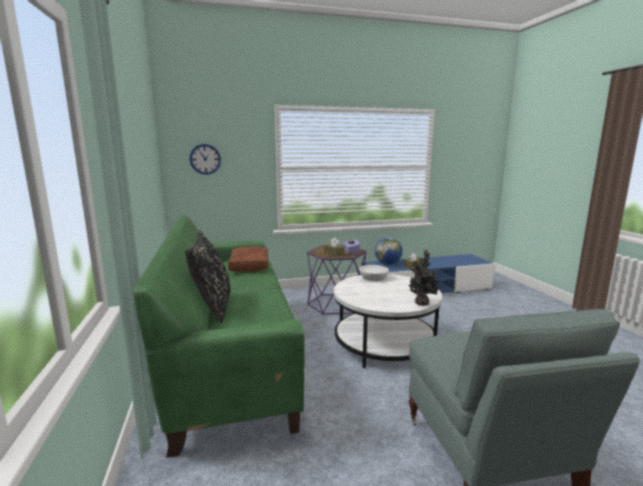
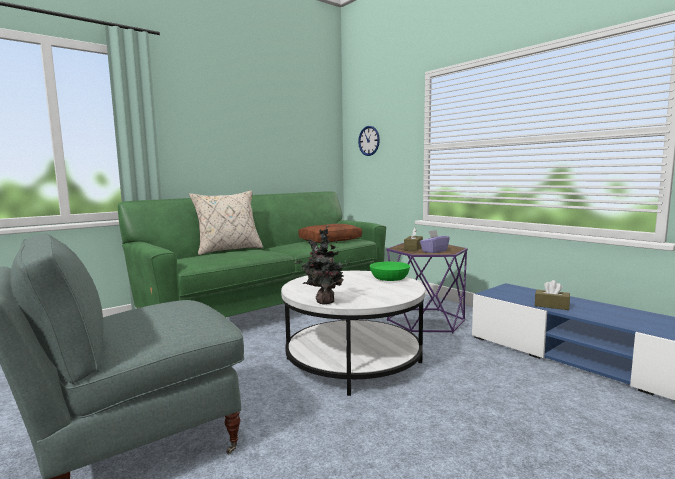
camera: 65 degrees right, 5 degrees down
(212, 307) = (228, 250): black pillow -> beige pillow
(373, 278) = (389, 277): white bowl -> green bowl
(388, 264) = (529, 293): globe -> none

